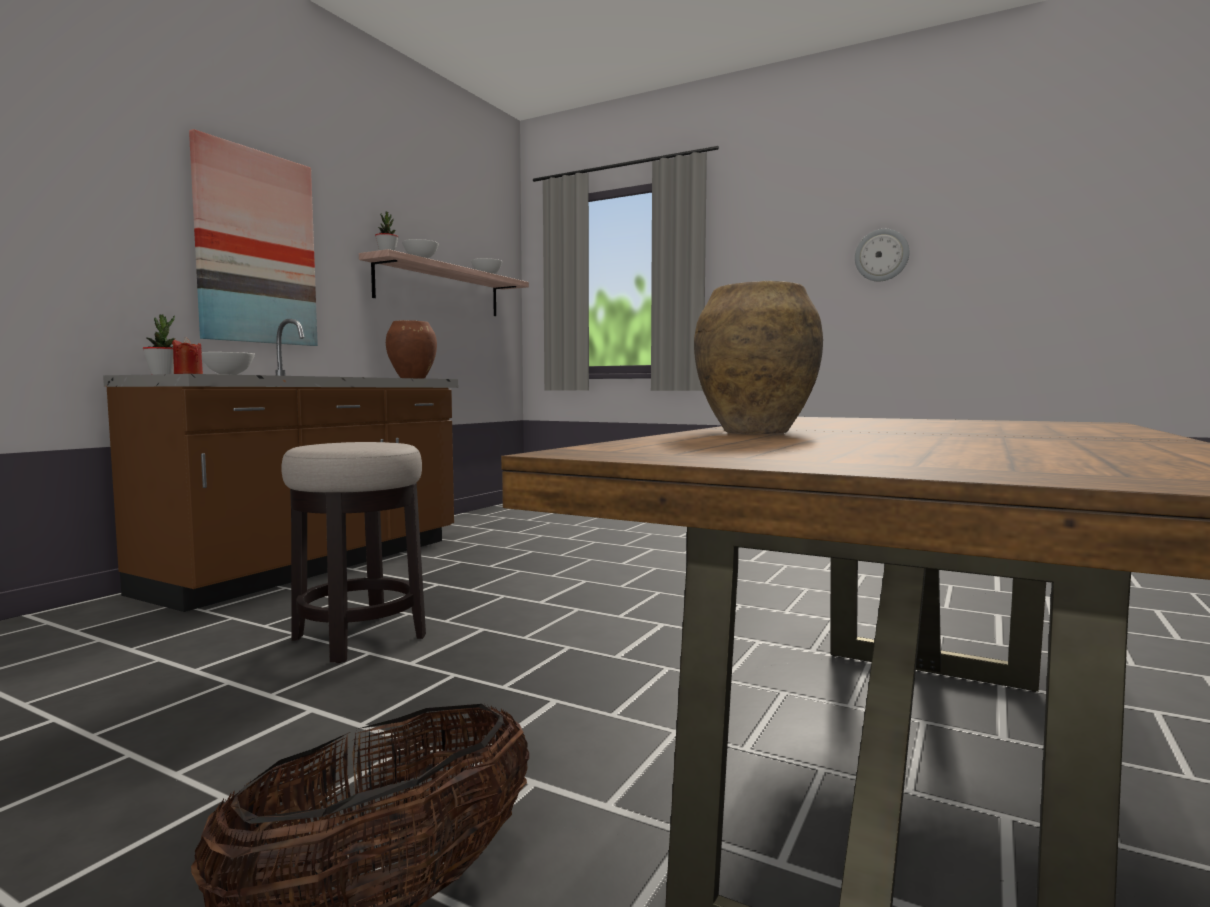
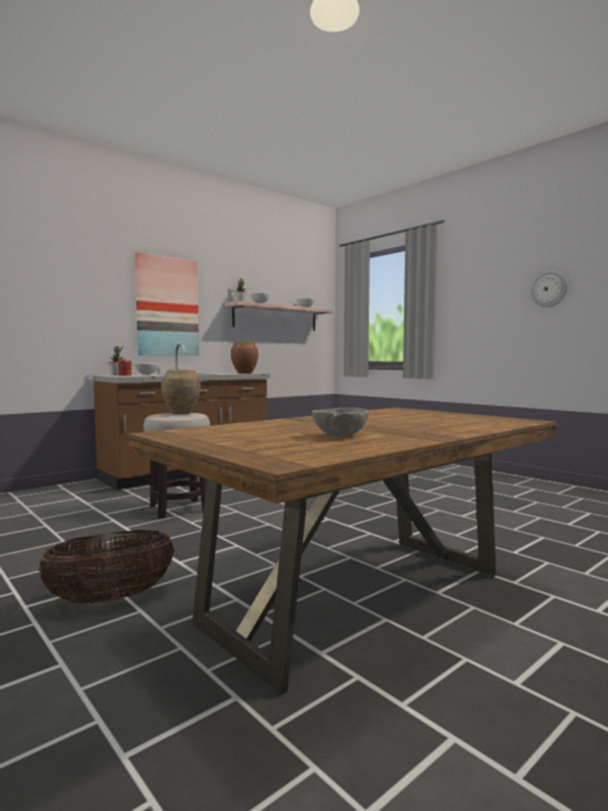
camera: 20 degrees right, 0 degrees up
(754, 432) = (285, 423): brown vase -> brown vase (181, 413)
(992, 443) = (340, 436): none -> grey bowl

